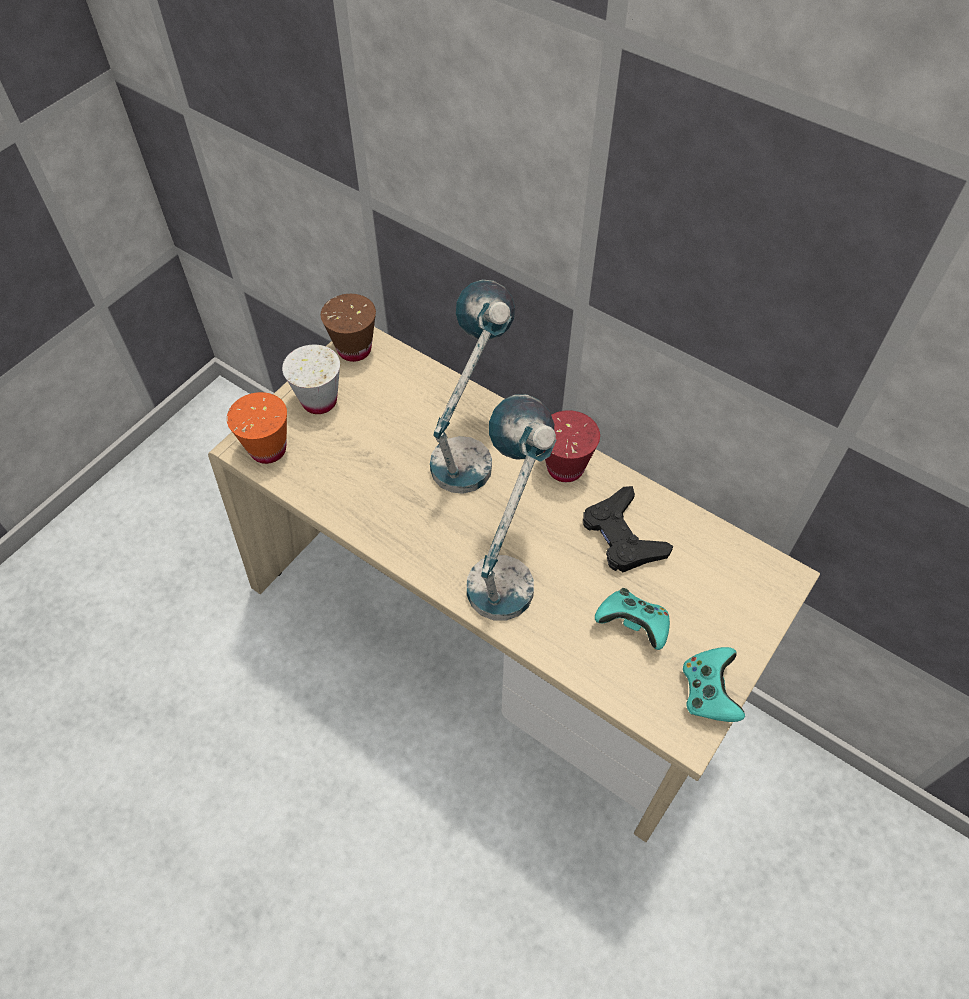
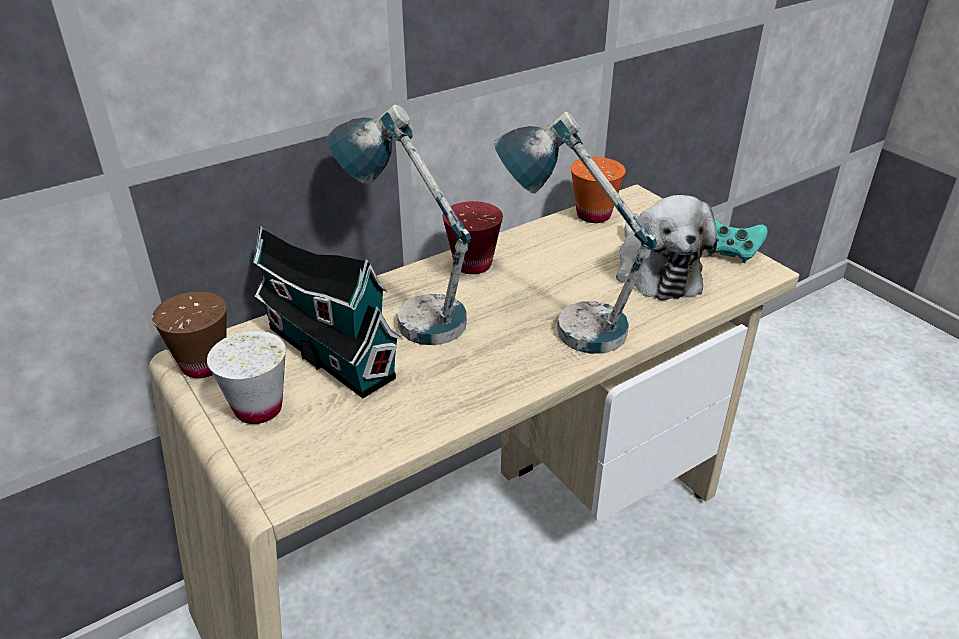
camera: 70 degrees left, 20 degrees down
(268, 449) = (299, 469): orange cup -> orange cup (593, 215)
(399, 412) = (326, 349): none -> toy house
(622, 536) = (563, 254): black game controller -> none
(633, 625) = (656, 270): turquoise game controller -> plush toy

